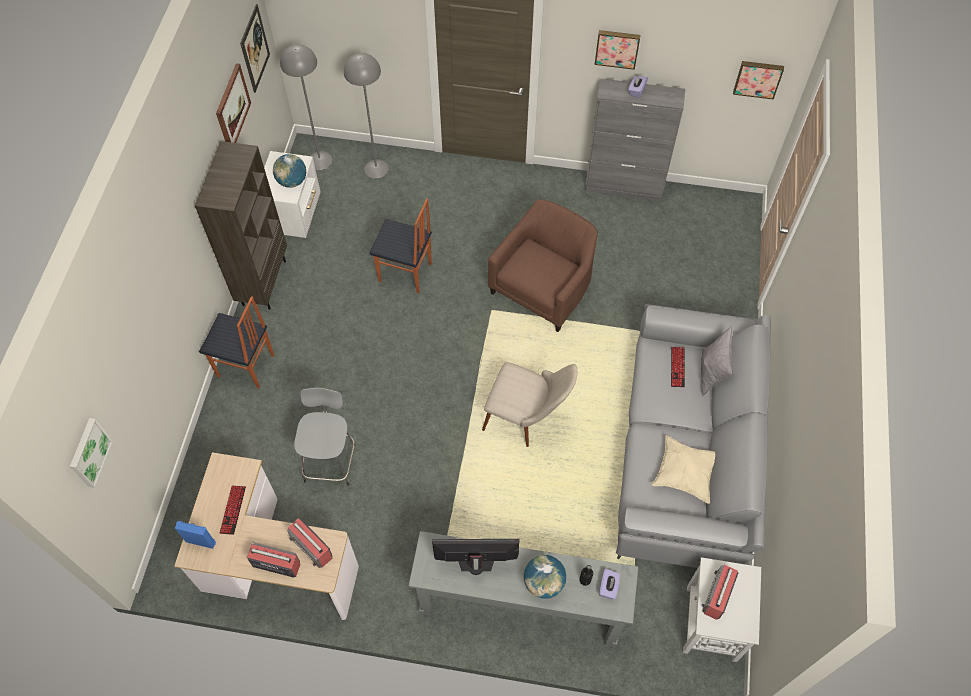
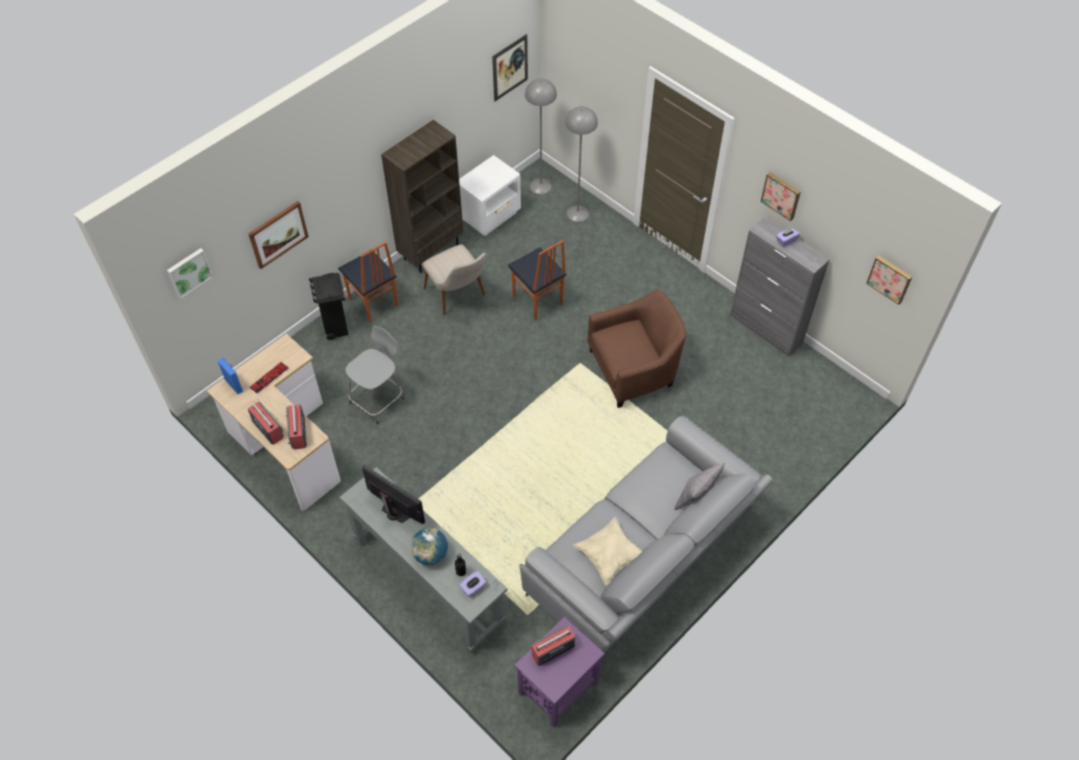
camera: 35 degrees right, 5 degrees down
(228, 414) = (336, 328): none -> black trash can
(232, 107) = (460, 101): picture -> picture (278, 234)
(292, 181) = (491, 184): globe -> none
(527, 419) = (541, 456): beige chair -> beige chair (459, 298)
(677, 367) = (671, 477): keyboard -> none
(711, 624) = (557, 688): white side table -> purple side table

